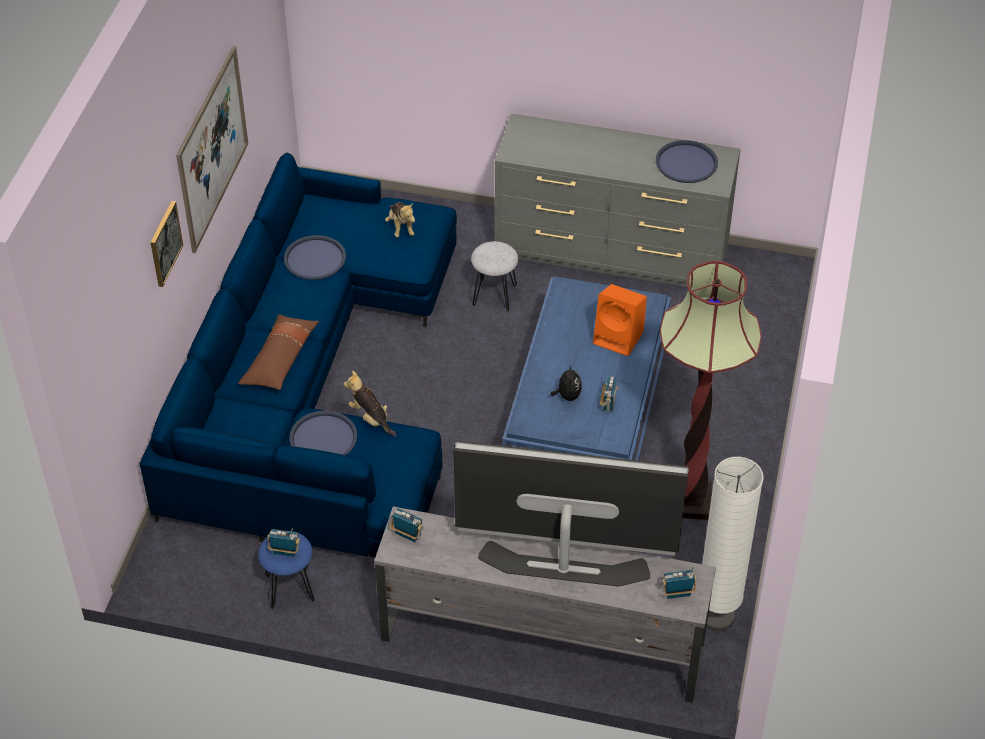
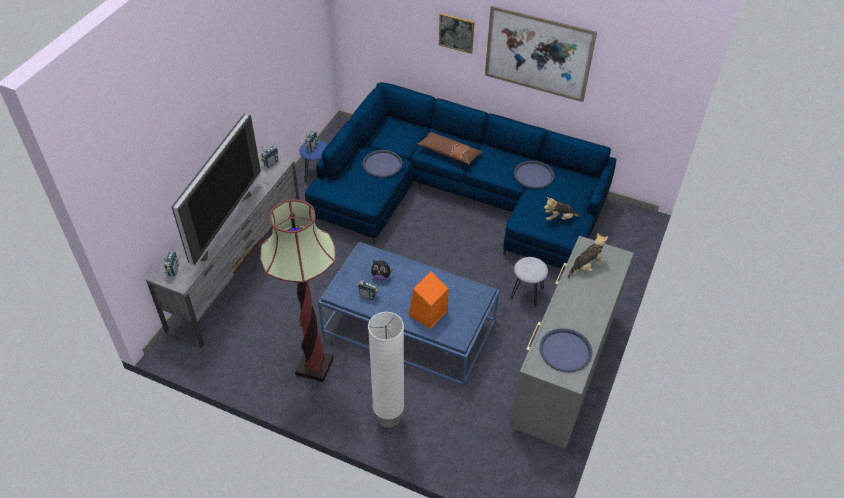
camera: 100 degrees right, 0 degrees up
(371, 418) = (392, 185): plush toy -> plush toy (586, 266)
(717, 617) = (219, 360): white floor lamp -> white floor lamp (389, 419)

